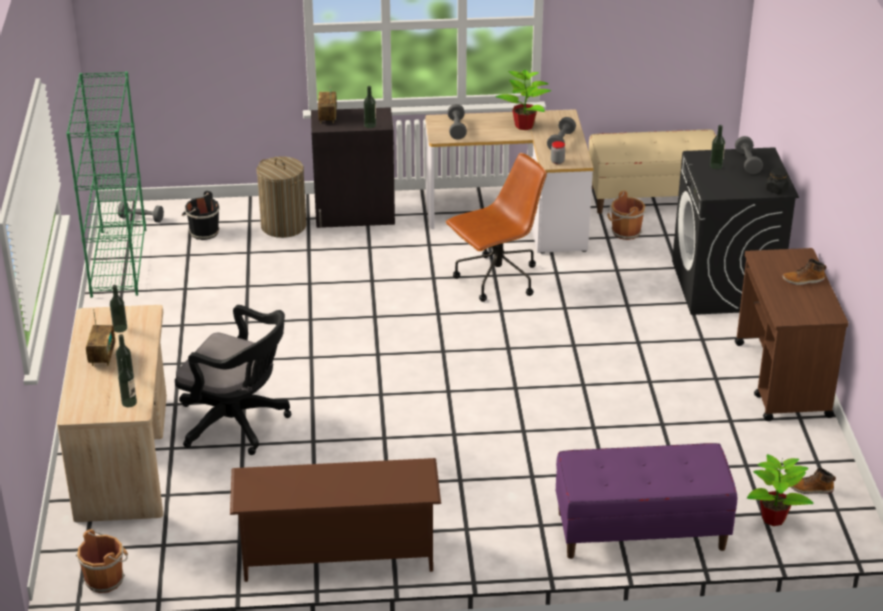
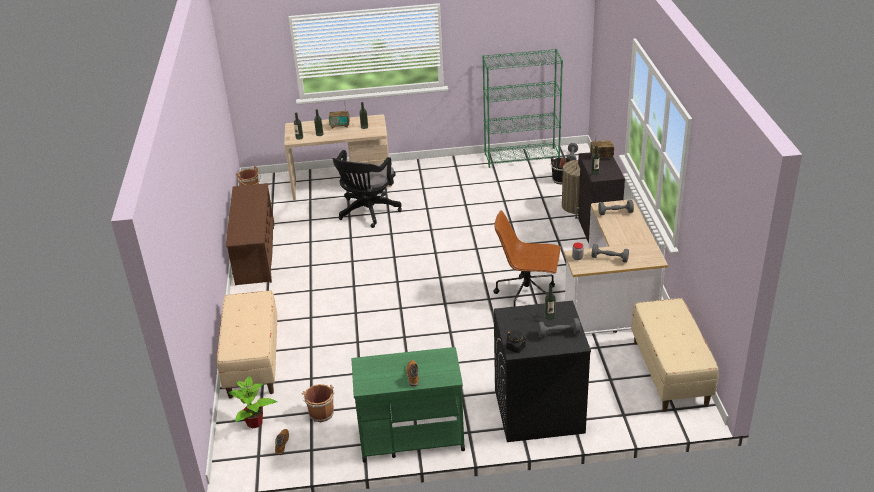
camera: 90 degrees right, 0 degrees up
(496, 280) = (527, 295): brown office chair -> brown office chair turned 135 degrees clockwise
(525, 125) = (630, 241): potted plant -> none
(624, 232) = (607, 356): brown bucket -> brown bucket (321, 413)
(640, 531) = (253, 362): purple bench -> beige bench
(782, 380) = (410, 437): brown cart -> green cart

